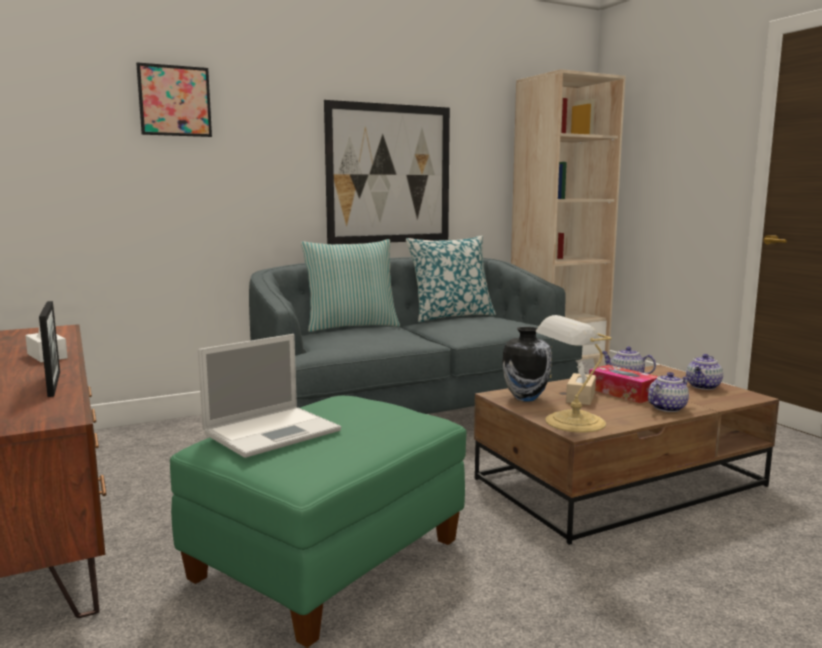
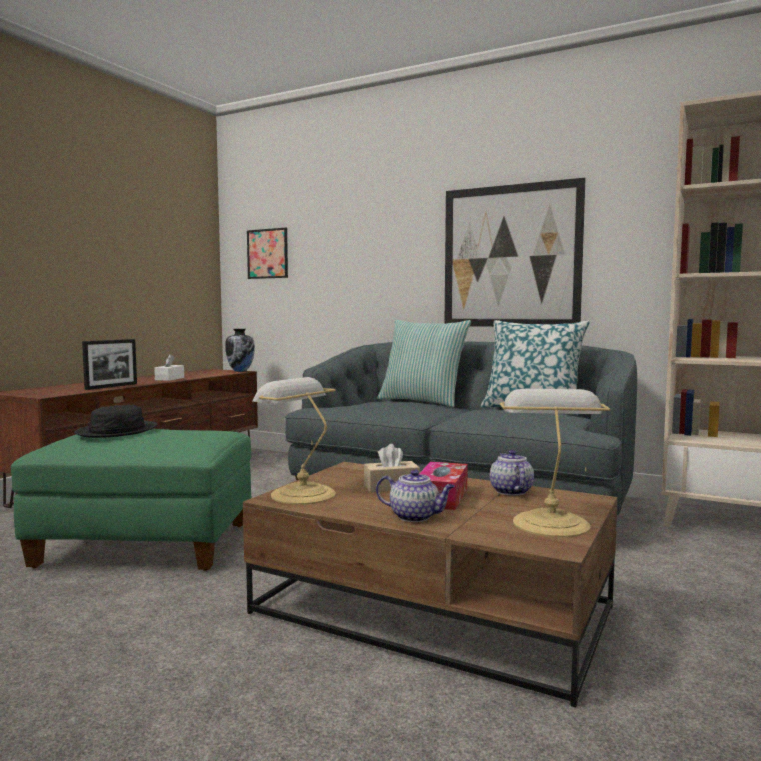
camera: 55 degrees right, 5 degrees down
(175, 101) = (334, 210): picture -> picture (267, 253)
(274, 431) = (117, 431): laptop -> black hat
(525, 398) = (354, 473): vase -> vase (241, 371)
(703, 386) = (549, 522): teapot -> table lamp

